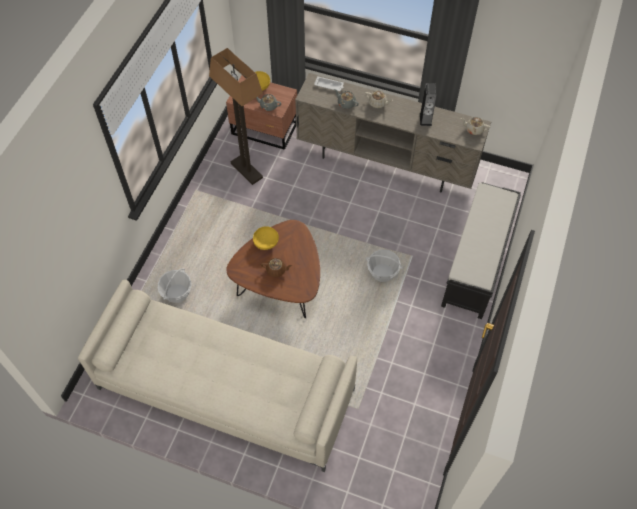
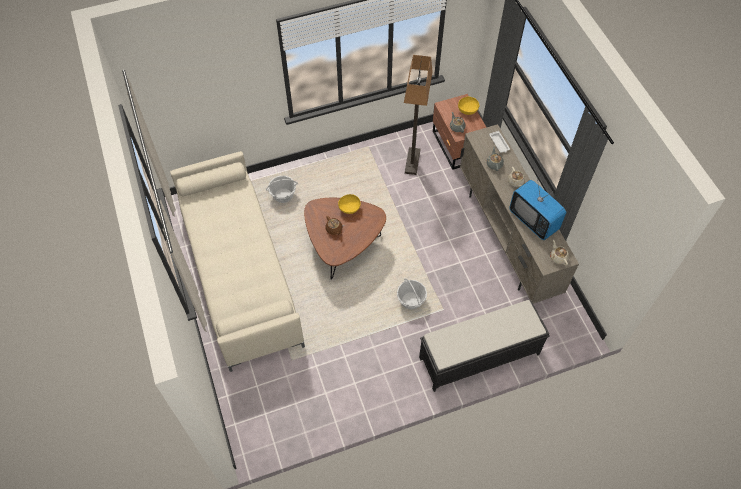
camera: 50 degrees right, 0 degrees up
(425, 119) = (533, 220): speaker -> television

